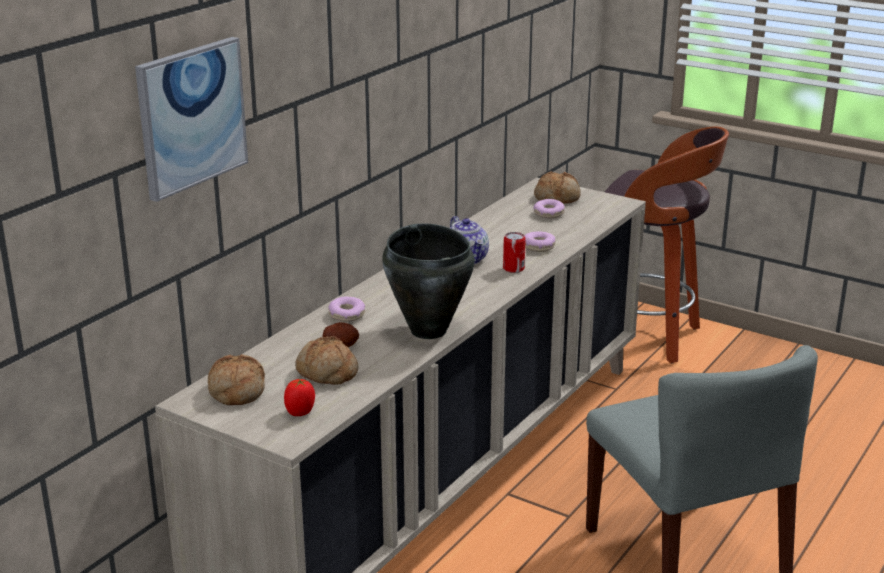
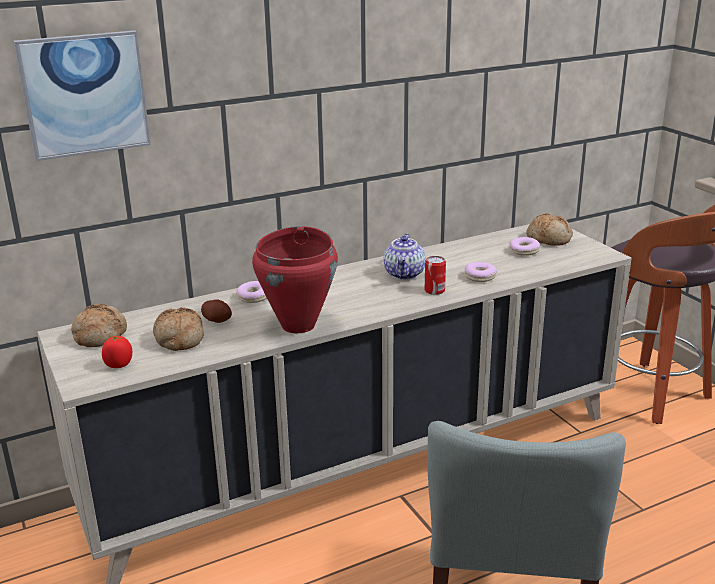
camera: 30 degrees right, 0 degrees up
(429, 330) = (299, 325): black cooking pot -> red cooking pot

